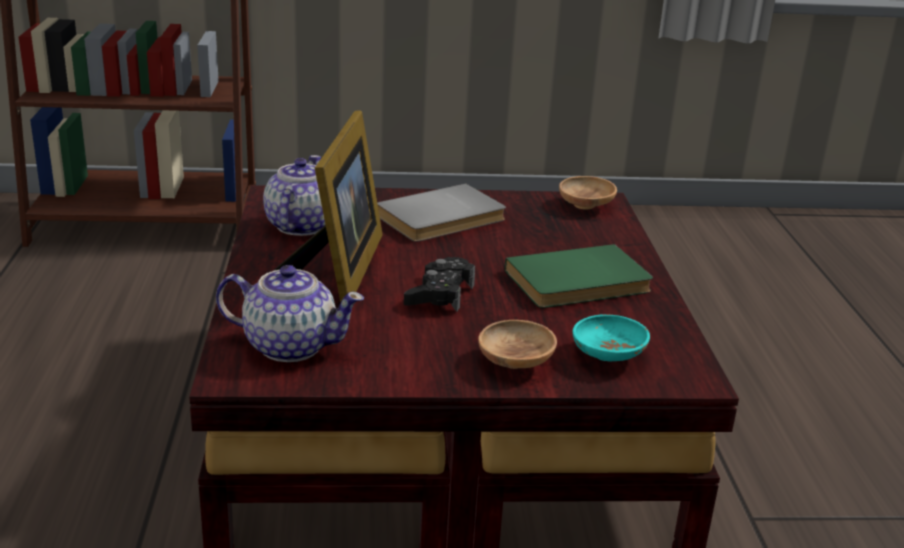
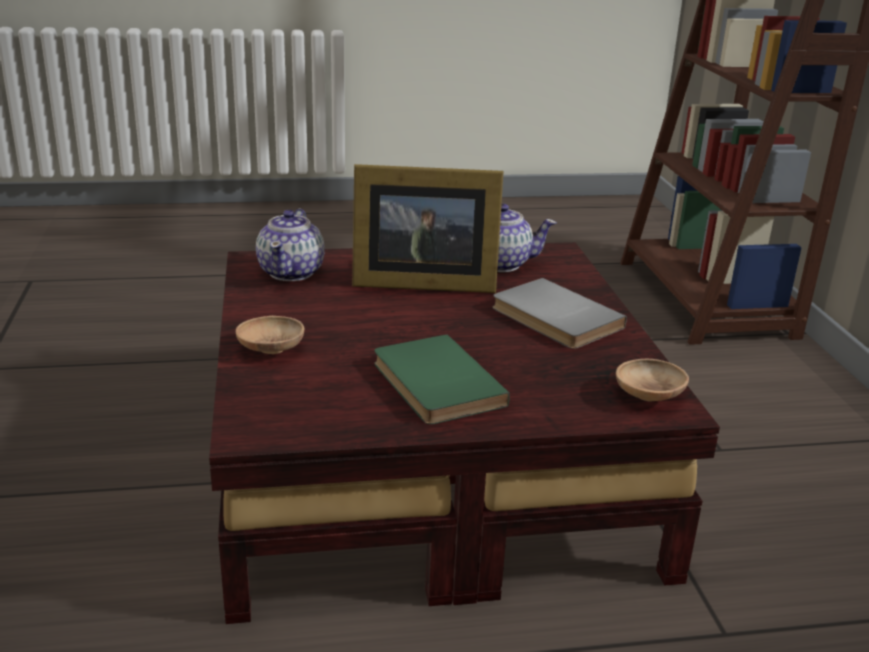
camera: 85 degrees right, 0 degrees up
(440, 294) = (387, 319): black game controller -> none
(608, 356) = (285, 392): turquoise bowl -> none

